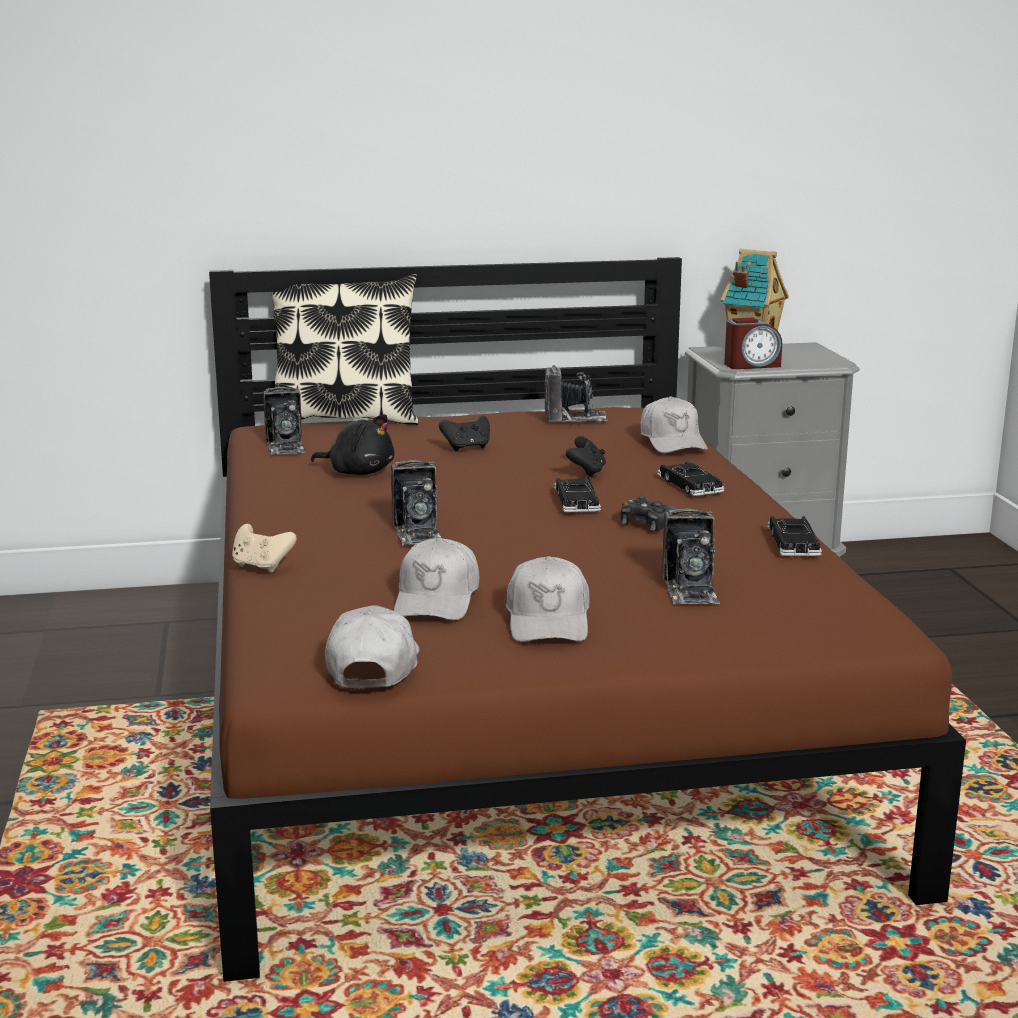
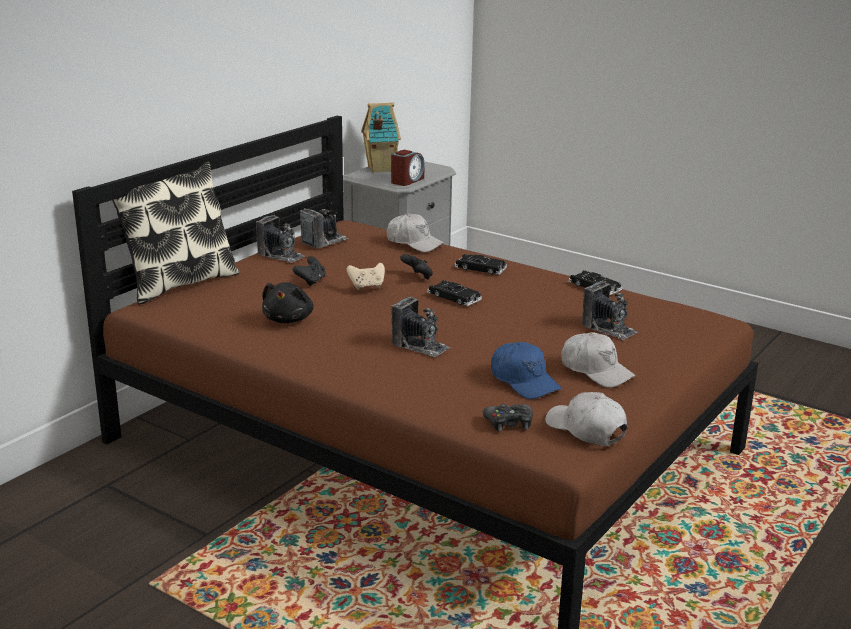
camera: 45 degrees left, 5 degrees up
(261, 566) = (393, 401): beige game controller -> beige game controller (367, 286)
(285, 446) = (194, 316): camera -> camera (281, 255)
(358, 472) = (289, 319): black plush toy -> black plush toy turned 120 degrees clockwise
(437, 599) = (524, 381): white cap -> blue cap
(648, 523) = (513, 298): black game controller -> black game controller (509, 423)

